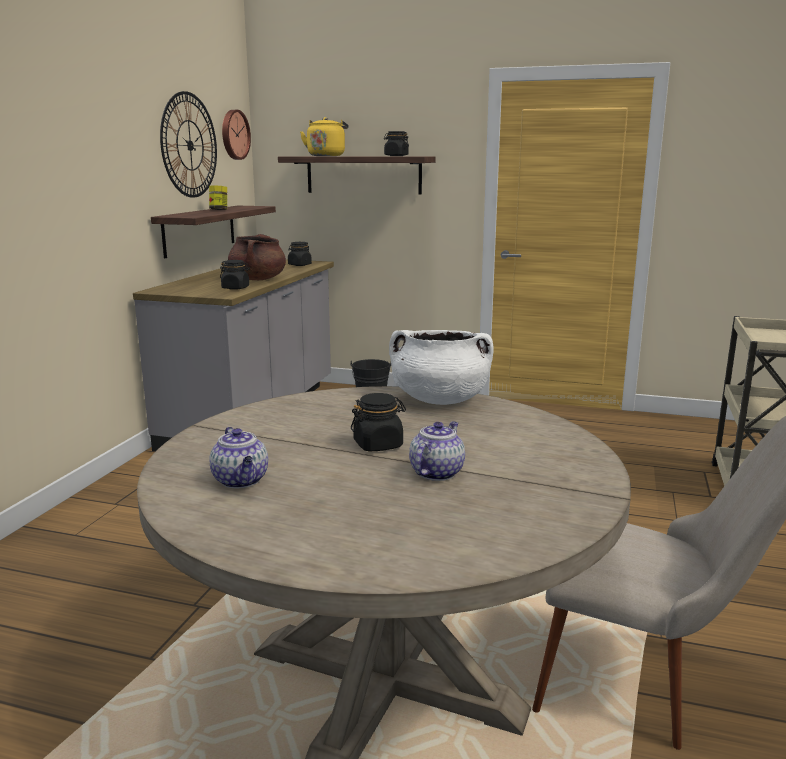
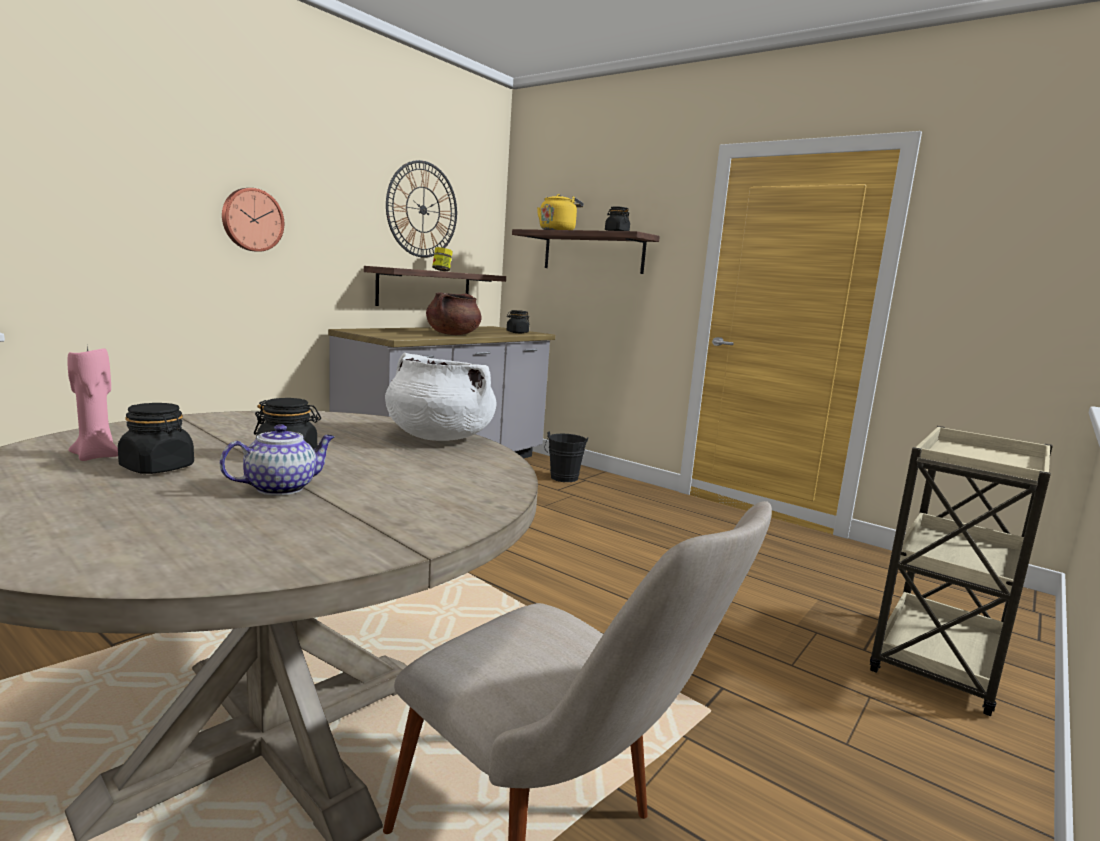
camera: 20 degrees right, 5 degrees down
(234, 134) = (481, 209): wall clock -> wall clock (252, 220)
(235, 288) = (417, 336): black jar -> black jar (158, 468)
(241, 481) = (97, 456): teapot -> pink candle

